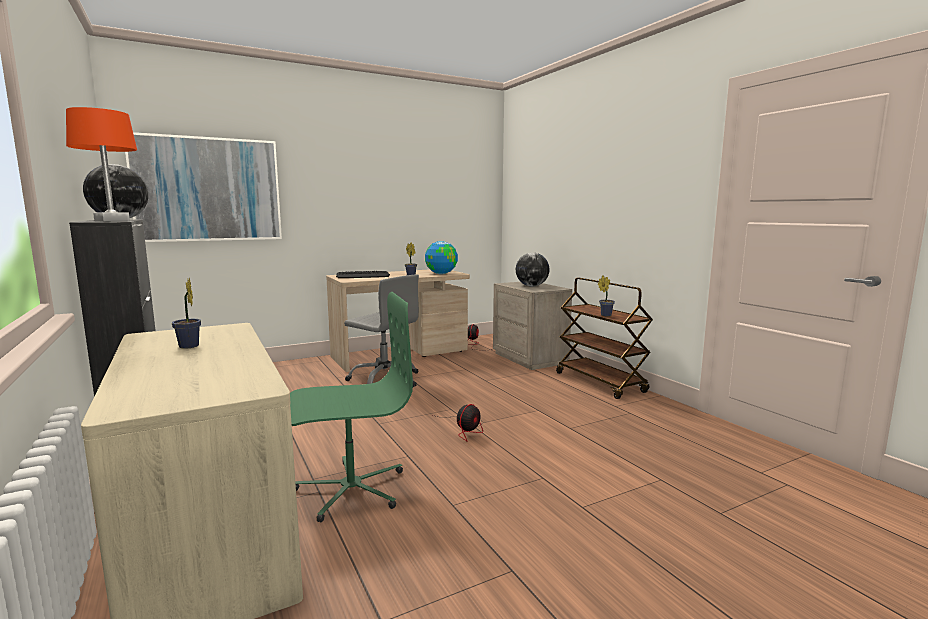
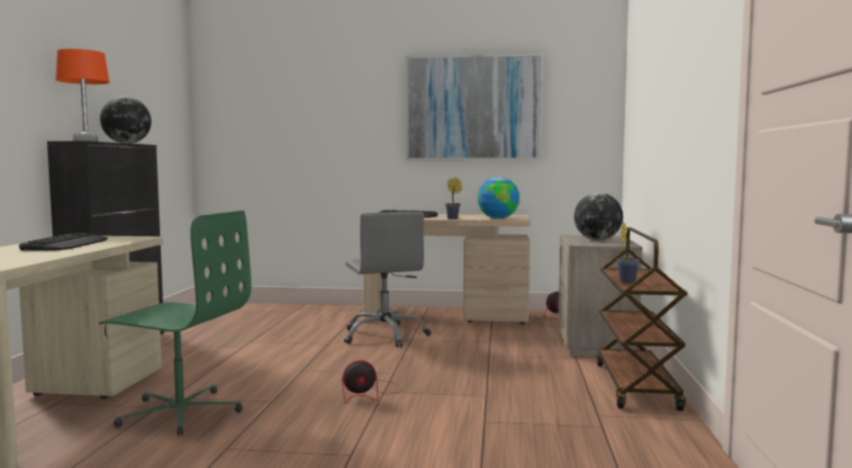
camera: 35 degrees right, 5 degrees down
(189, 347) = (66, 244): potted plant -> keyboard
(208, 189) = (268, 121): picture -> picture (473, 108)

